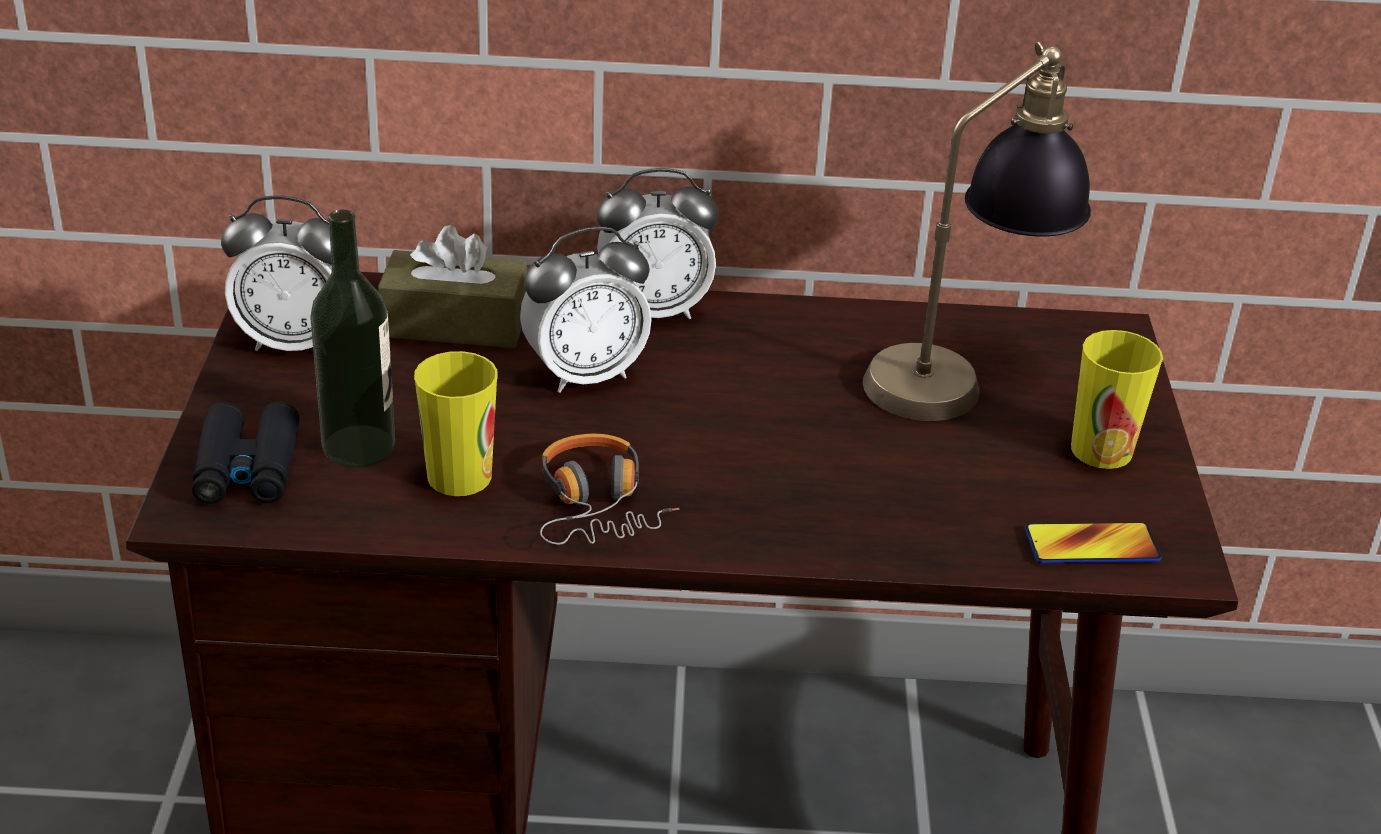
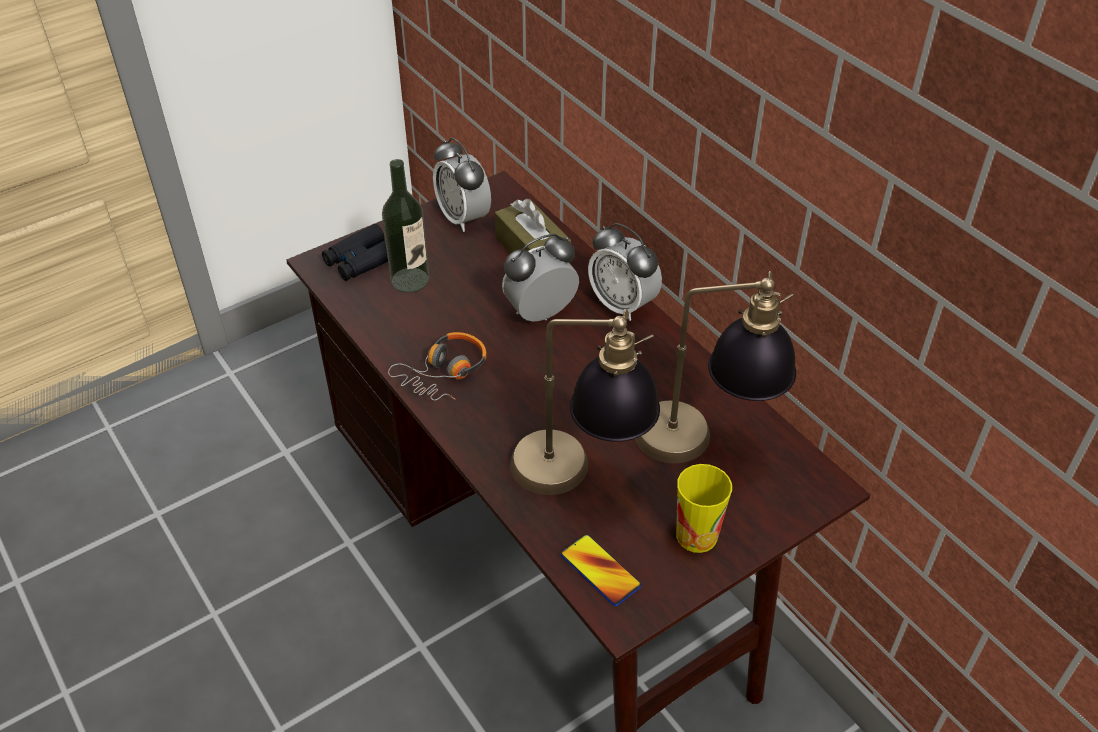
camera: 55 degrees right, 10 degrees up
(459, 476) = (420, 320): cup -> none
(585, 374) = (540, 313): alarm clock -> alarm clock turned 120 degrees clockwise
(921, 487) = (579, 477): none -> table lamp

